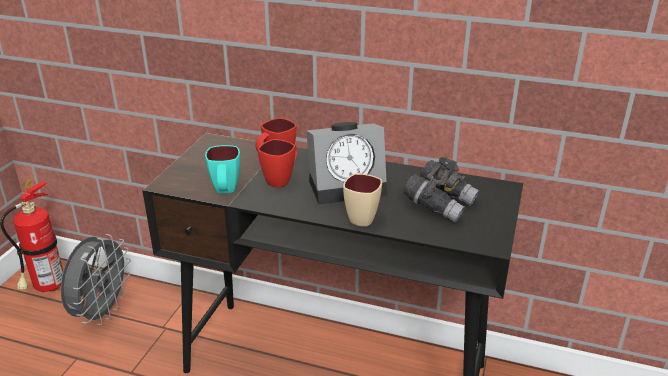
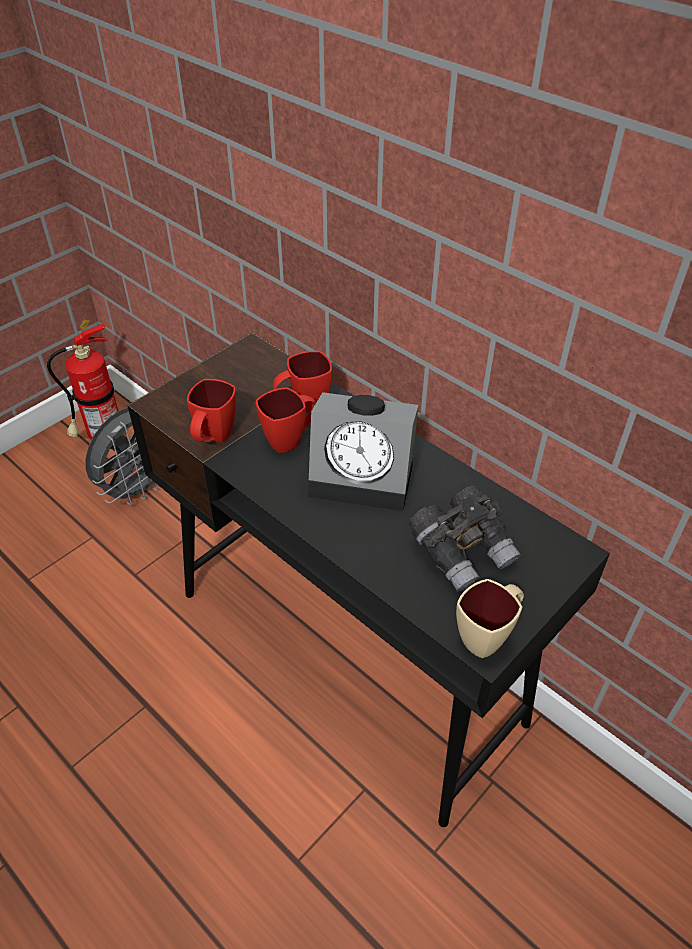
camera: 25 degrees right, 15 degrees up
(225, 192) = (213, 439): turquoise mug -> red mug
(364, 216) = (350, 537): beige mug -> beige mug (488, 636)

